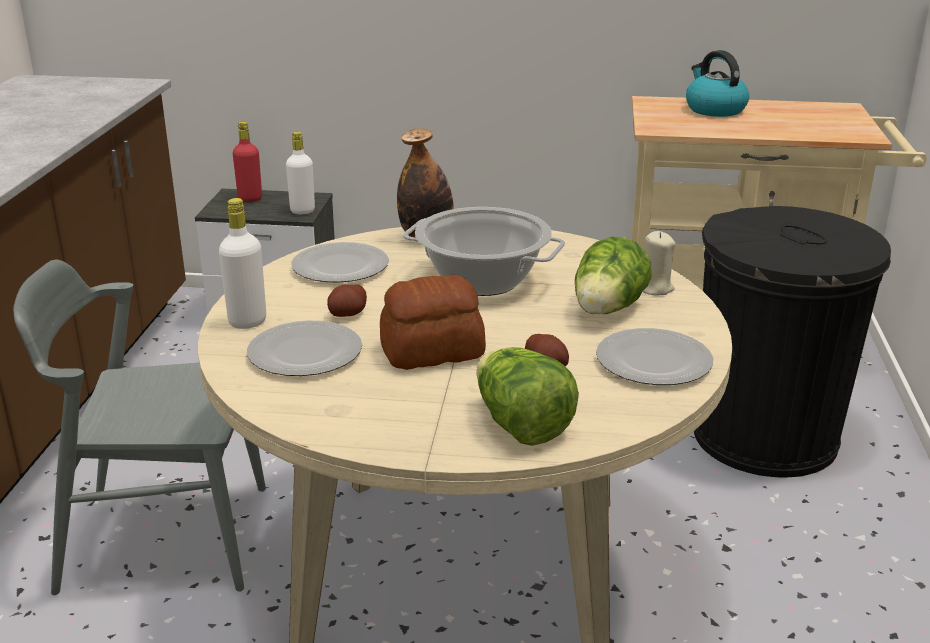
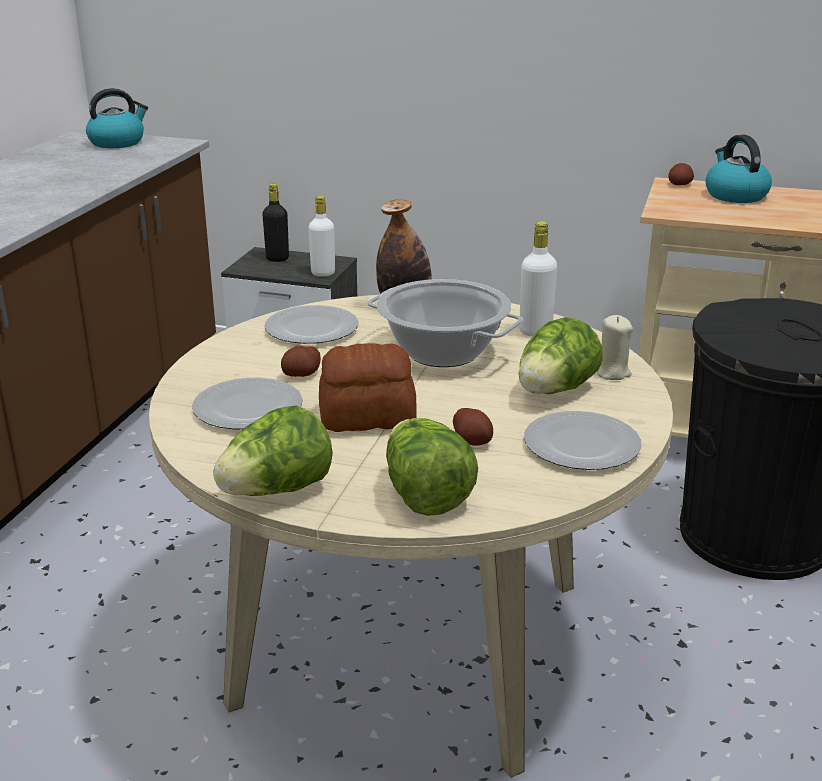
camera: 10 degrees right, 0 degrees up
(72, 86) = (117, 142): none -> kettle
(165, 538) = (141, 573): grey chair -> none
(247, 321) = (206, 374): white bottle -> white bottle (535, 331)
(250, 199) = (277, 258): red bottle -> black bottle
(368, 435) = (277, 491): none -> lettuce
(659, 102) = (680, 184): none -> potato

